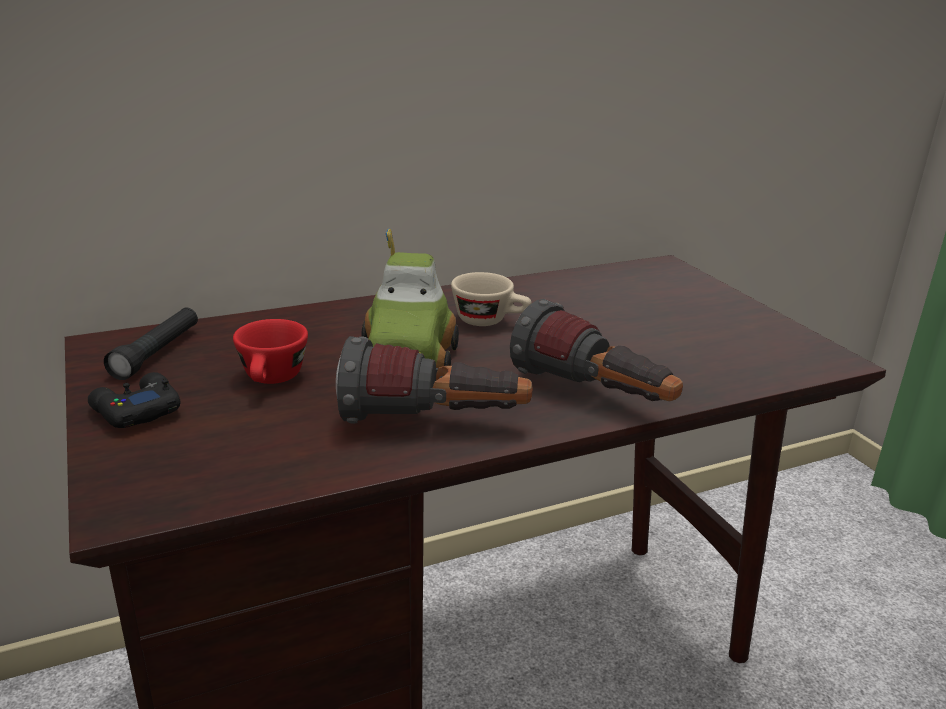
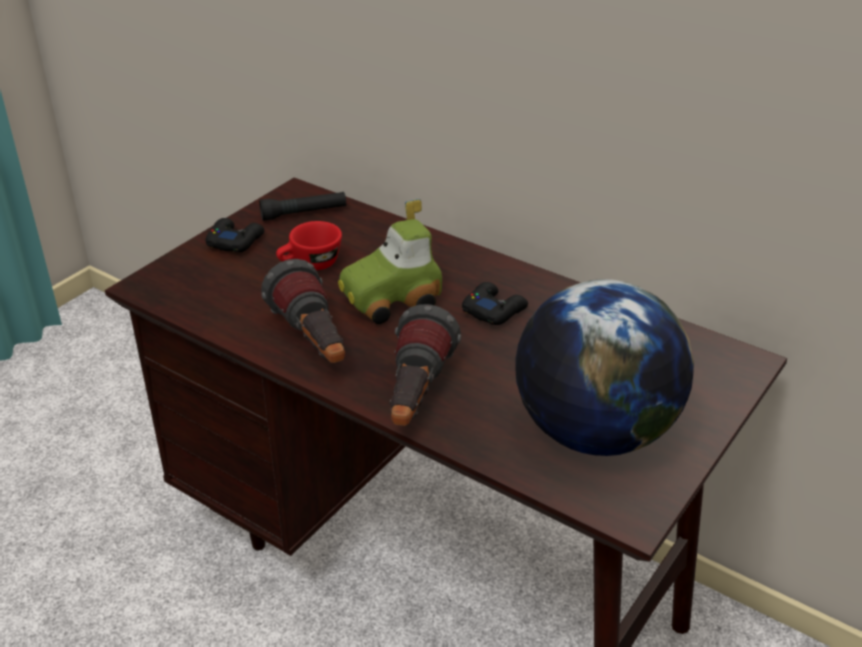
camera: 60 degrees right, 10 degrees up
(490, 321) = (494, 310): beige cup -> black game controller
(713, 339) = (594, 432): none -> globe

